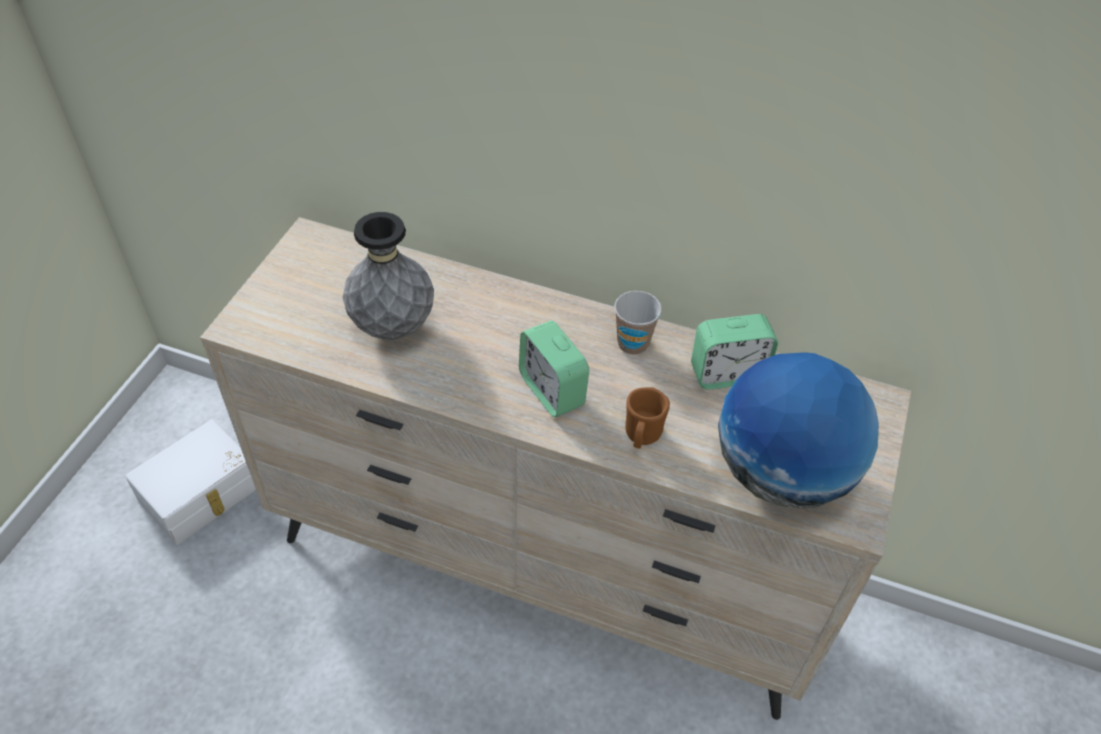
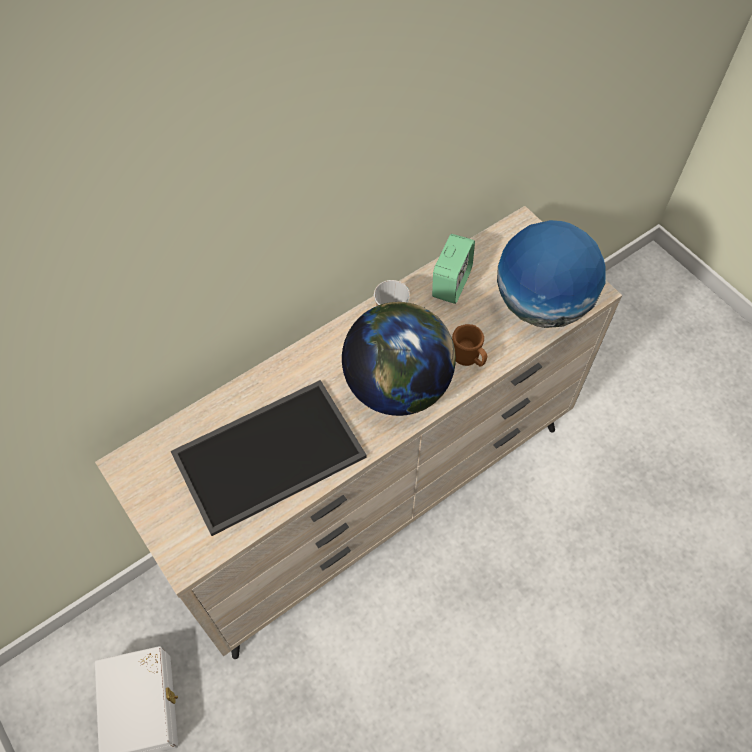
camera: 55 degrees left, 10 degrees up
(393, 327) = (269, 452): grey vase -> tray
(552, 390) = (397, 386): alarm clock -> globe

